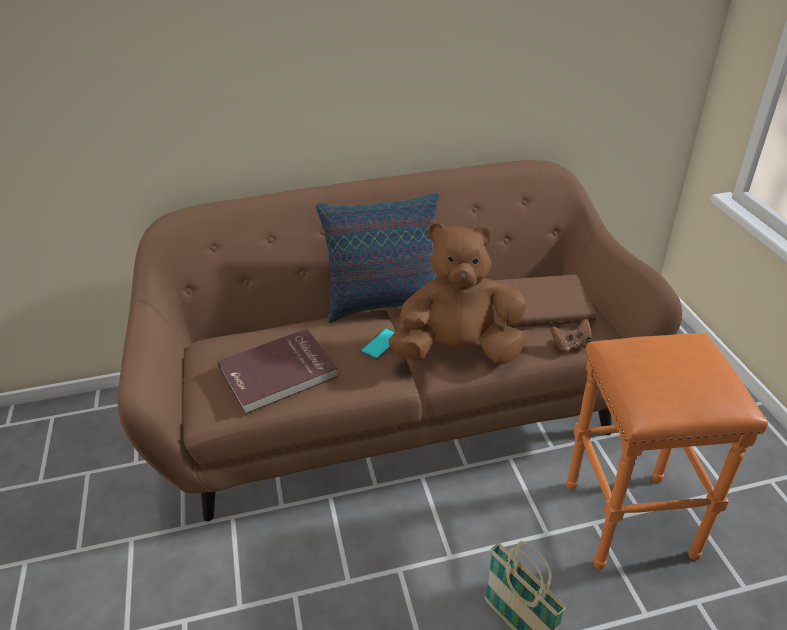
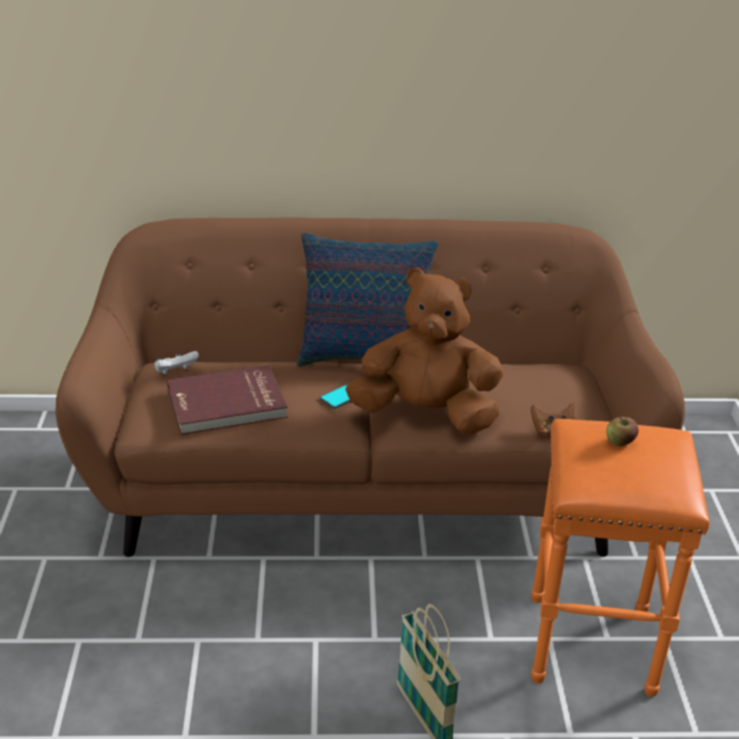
camera: 10 degrees right, 5 degrees down
(221, 349) = (176, 372): none -> white game controller
(541, 304) = (538, 384): brown book -> none
(662, 358) = (620, 442): none -> apple

